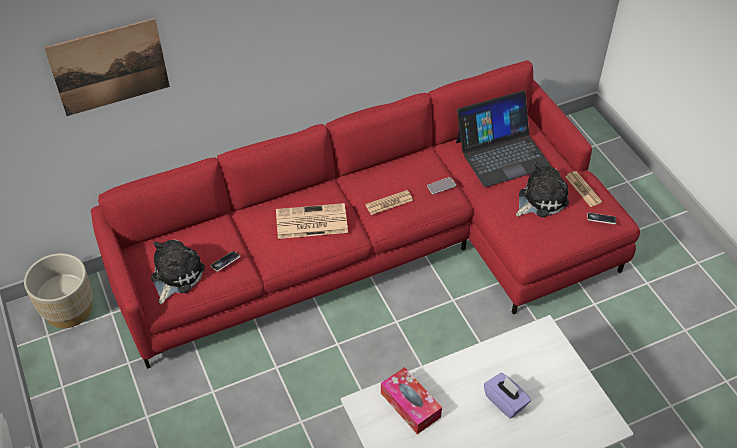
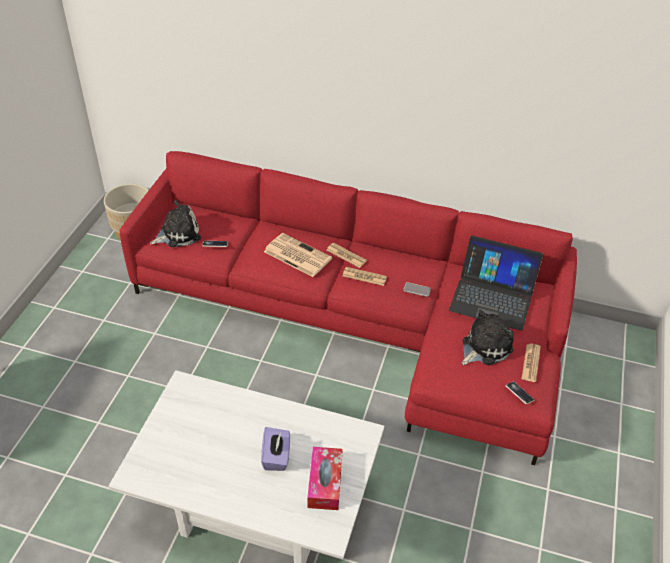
camera: 40 degrees right, 5 degrees down
(109, 67) = (202, 53): picture -> none
(352, 194) = (346, 255): none -> newspaper
(410, 405) = (211, 408): tissue box -> tissue box (325, 483)
(540, 200) = (484, 347): plush toy -> plush toy turned 45 degrees counterclockwise

